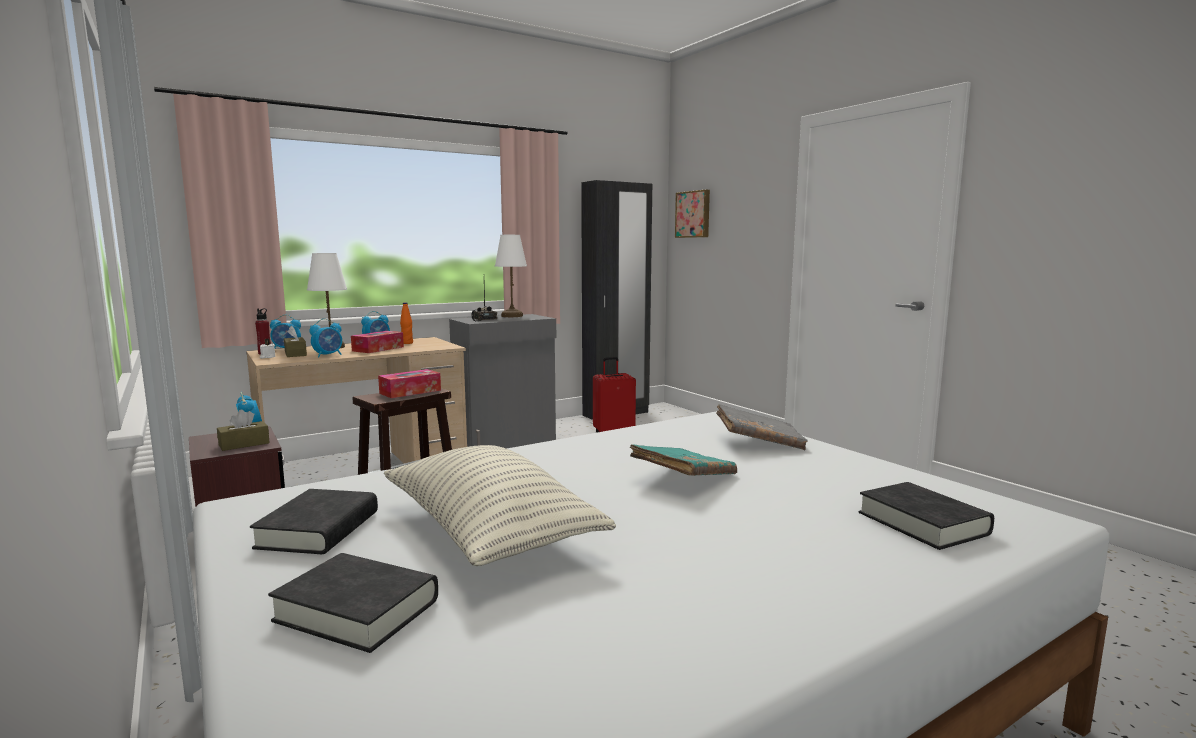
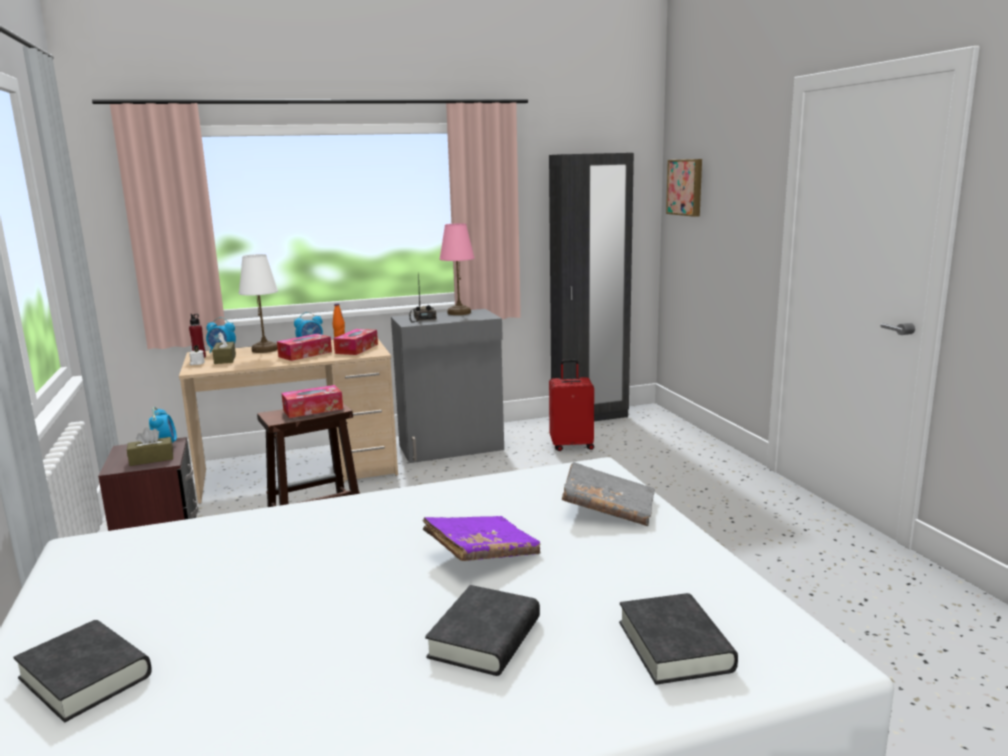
camera: 15 degrees right, 5 degrees up
(319, 530) = (117, 583): black book -> black book (485, 638)
(328, 355) = (252, 363): alarm clock -> none
(426, 344) = (356, 349): none -> tissue box
(489, 531) = (249, 603): pillow -> none
(512, 316) = (459, 313): white table lamp -> pink table lamp
(683, 478) = (482, 554): turquoise book -> purple book

